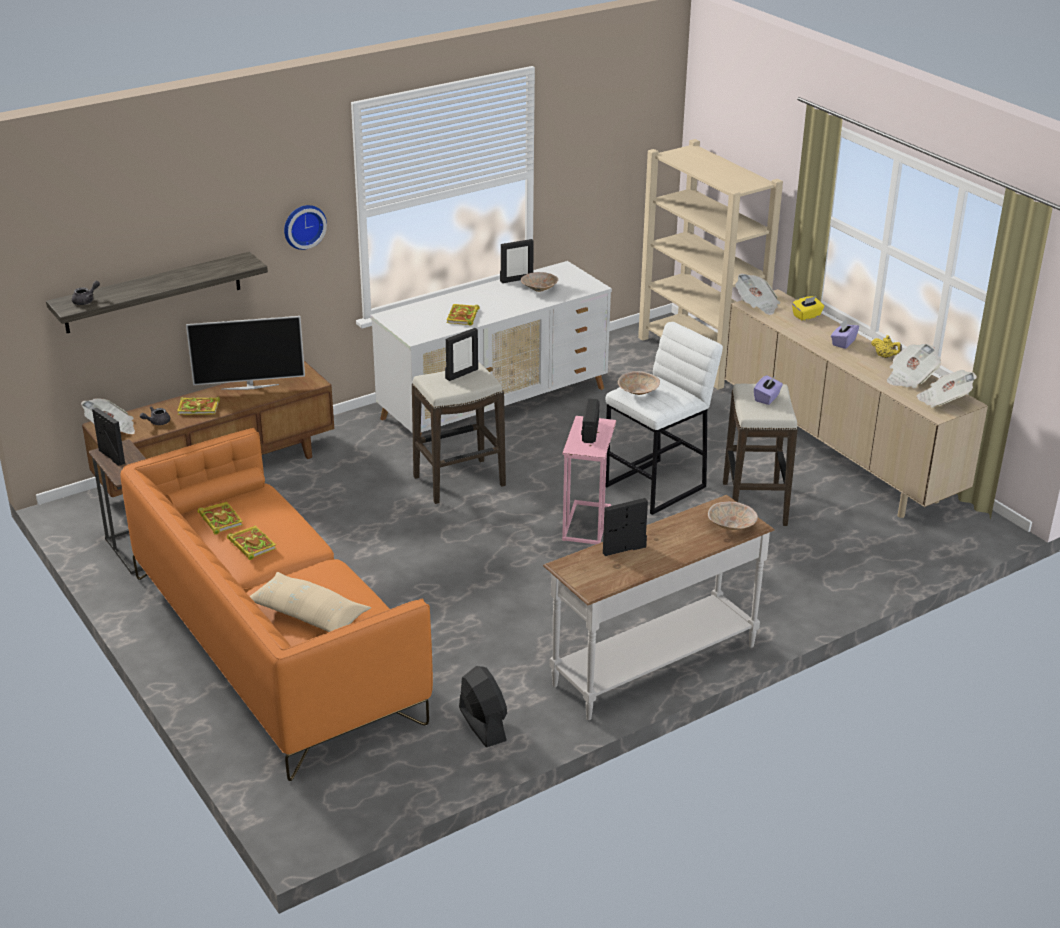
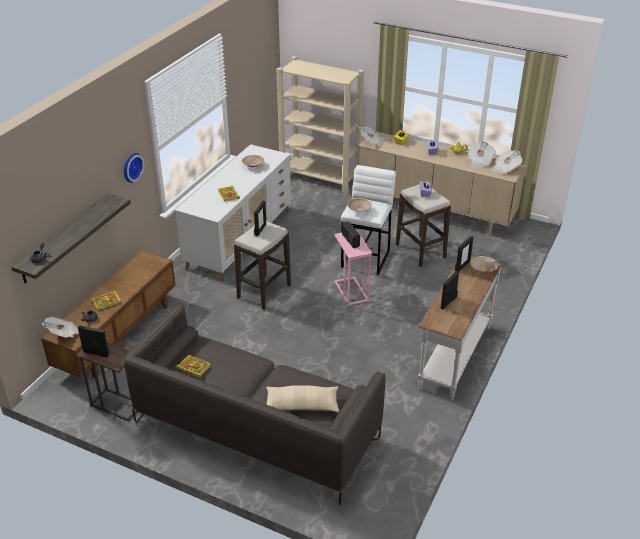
camera: 30 degrees left, 5 degrees up
(250, 386) = (124, 277): television -> none
(251, 544) = (227, 375): book -> none
(274, 646) = (255, 430): orange sofa -> grey sofa
(482, 724) = (405, 426): black fan -> none
(516, 279) = (234, 163): picture frame -> picture frame (462, 266)

